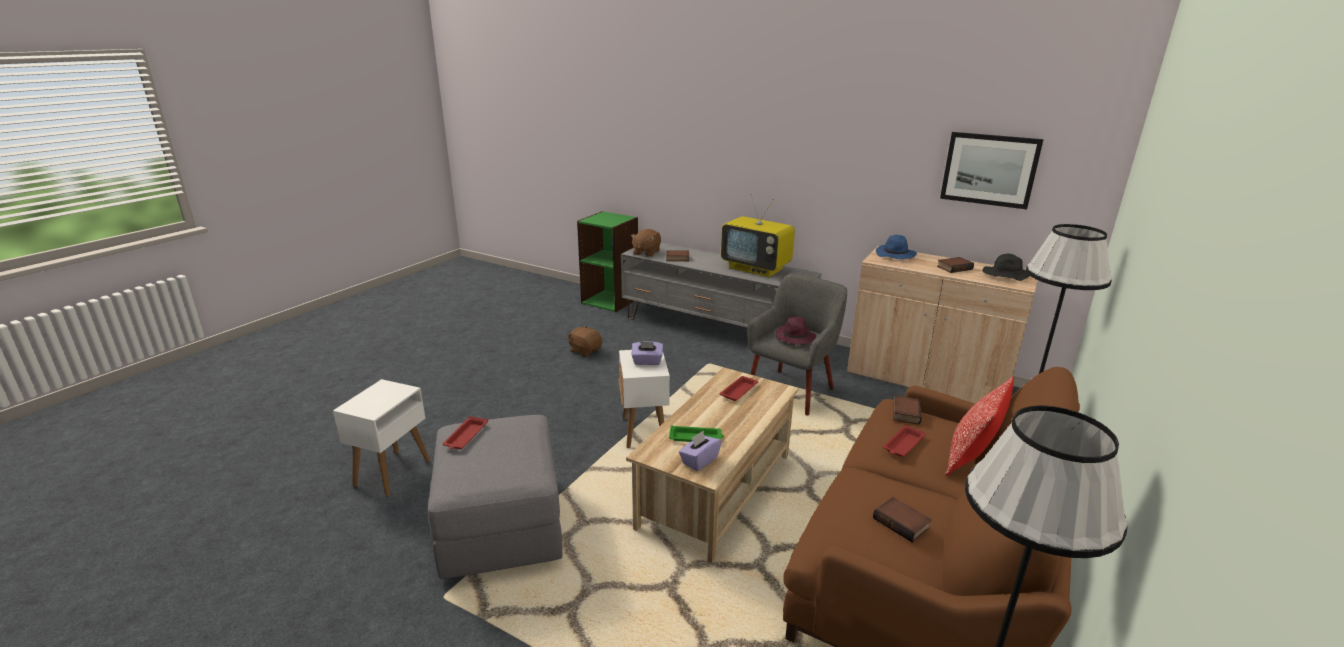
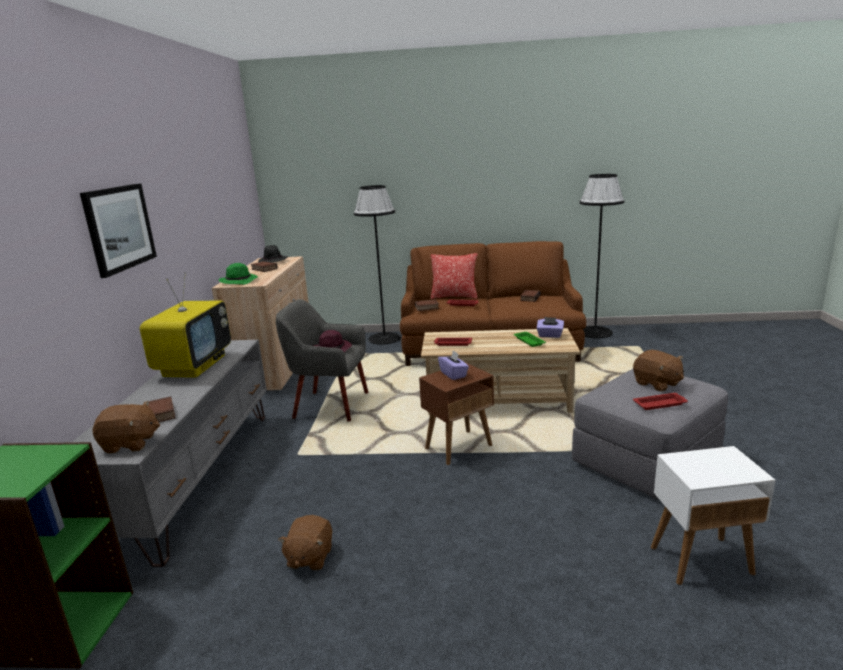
camera: 115 degrees left, 5 degrees down
(495, 459) = (657, 384): none -> brown plush toy
(644, 431) = (459, 447): white side table -> brown side table
(895, 255) = (239, 281): blue hat -> green hat
(989, 169) = (227, 194): picture -> picture (119, 228)

